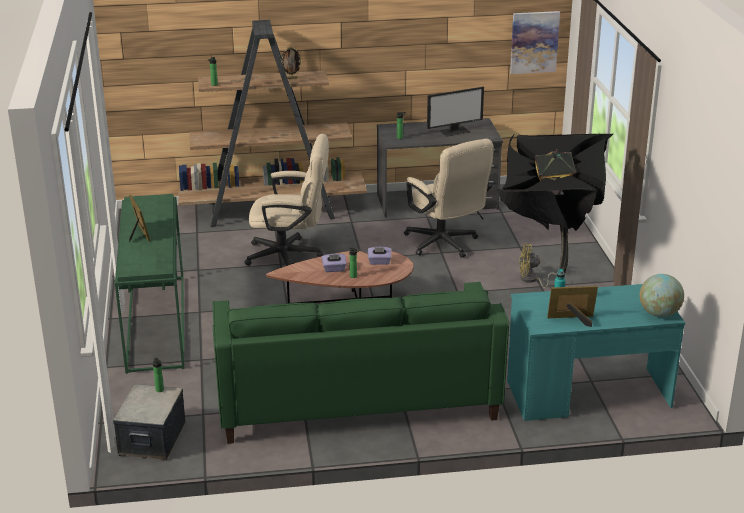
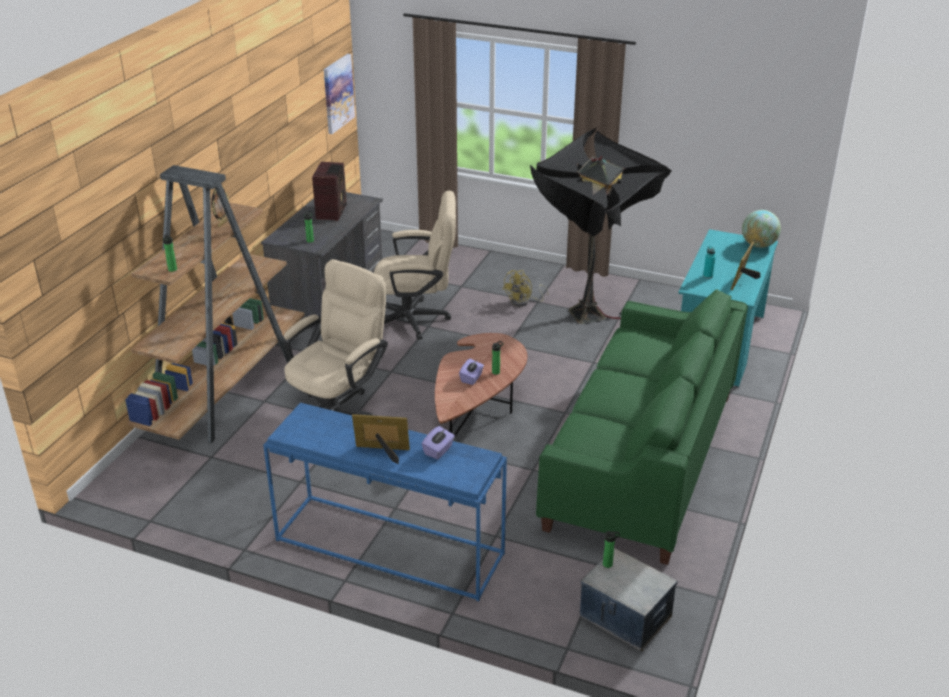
camera: 60 degrees left, 5 degrees up
(155, 322) = (387, 547): green console table -> blue console table
(379, 262) = (482, 349): purple tissue box -> purple tissue box (438, 450)
(454, 131) = (332, 211): monitor -> radio

